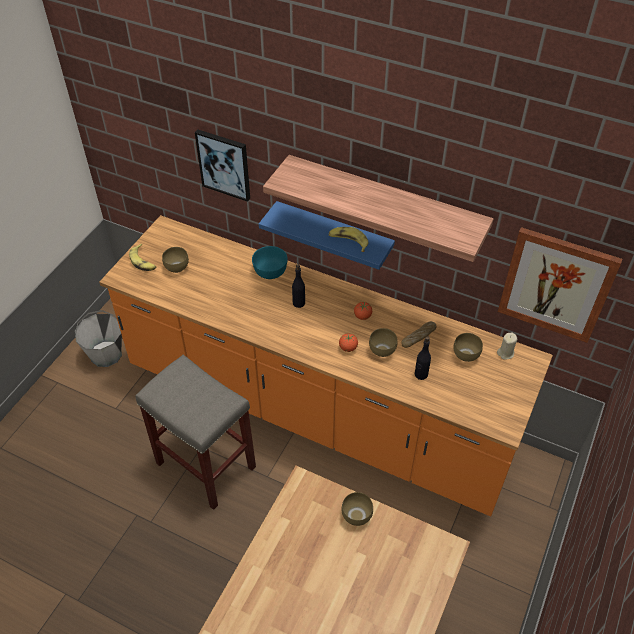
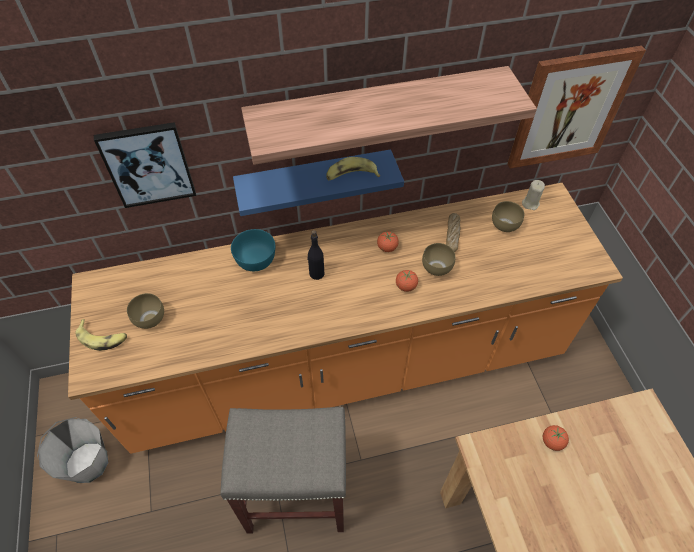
camera: 40 degrees left, 5 degrees up
(355, 515) = (552, 441): brown bowl -> tomato
(421, 374) = (490, 268): black bottle -> none

